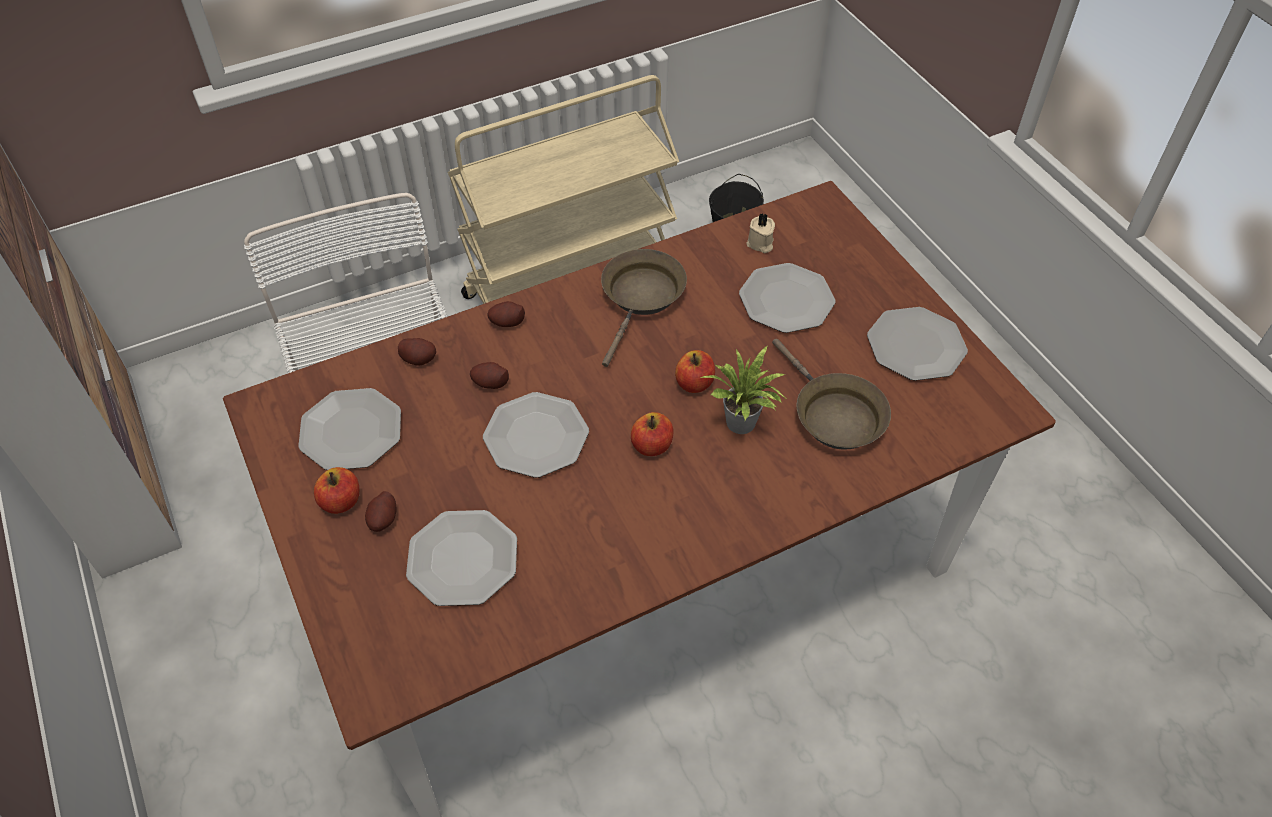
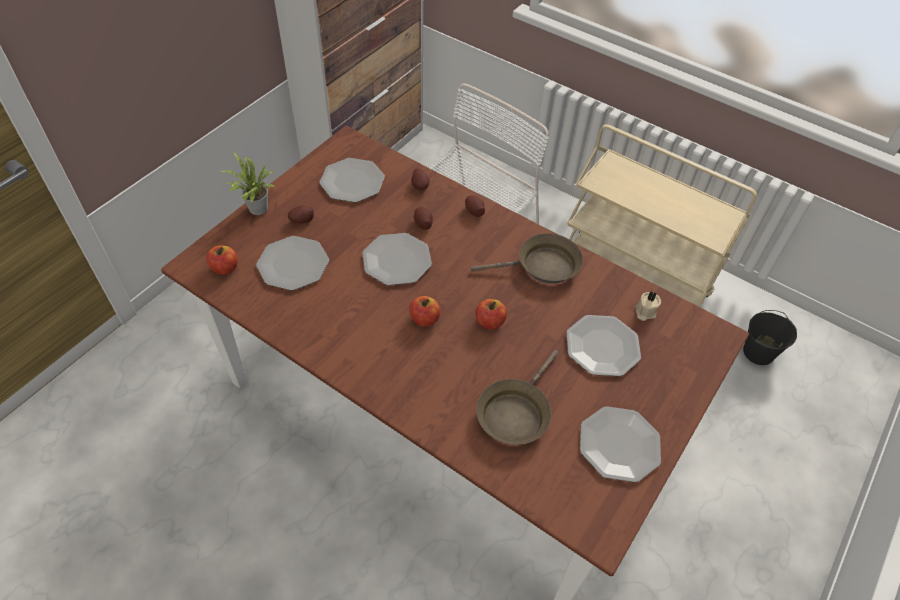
camera: 60 degrees right, 0 degrees up
(341, 501) = (304, 199): apple -> apple (225, 268)
(742, 425) = (471, 361): potted plant -> potted plant (256, 209)

